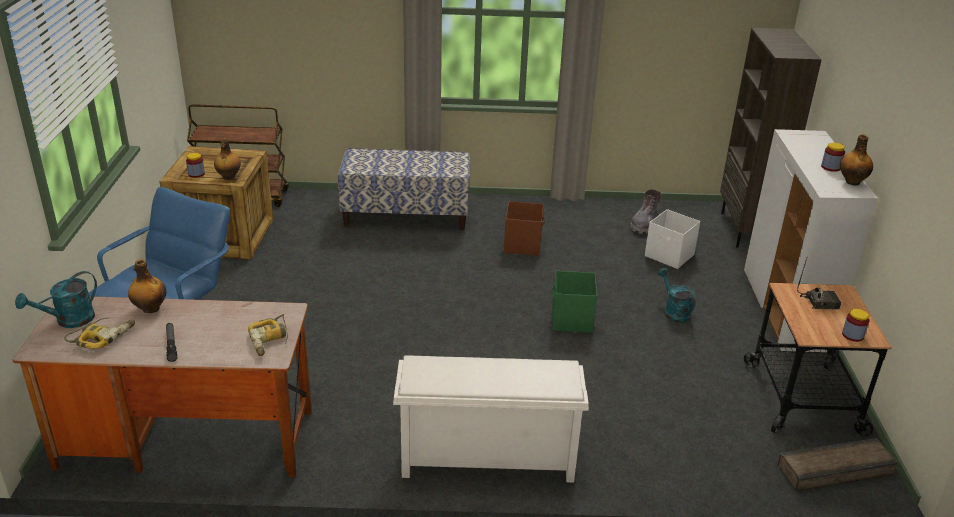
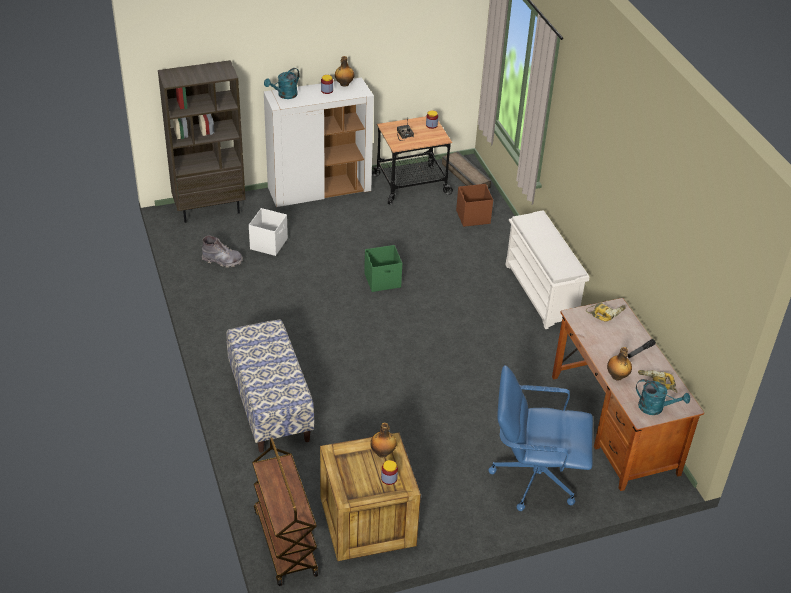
camera: 110 degrees left, 10 degrees up
(523, 245) = (289, 322): brown storage box -> brown storage box (472, 217)
(674, 312) = (346, 236): turquoise watering can -> turquoise watering can (284, 95)

